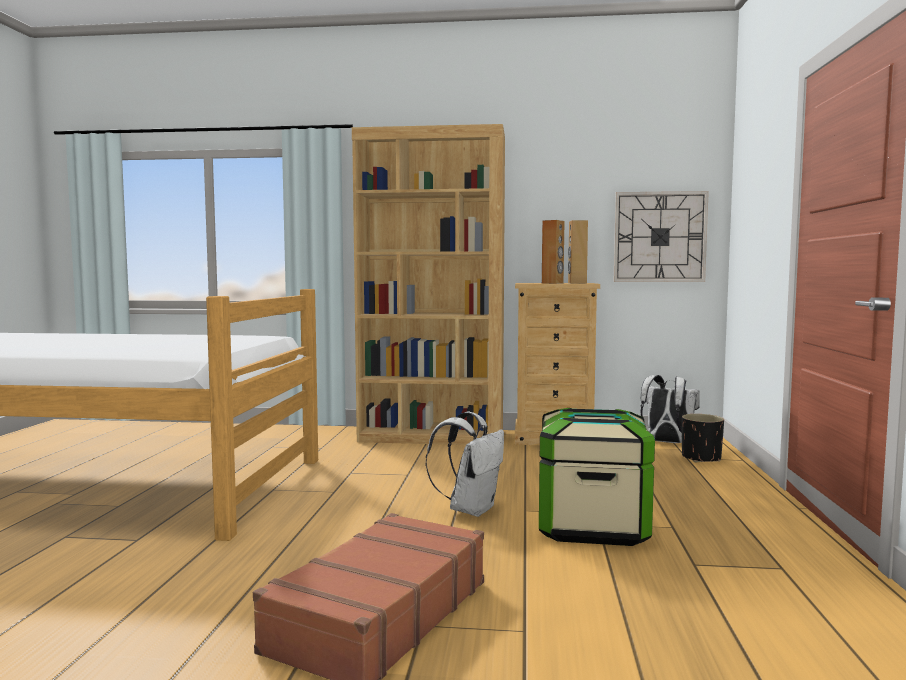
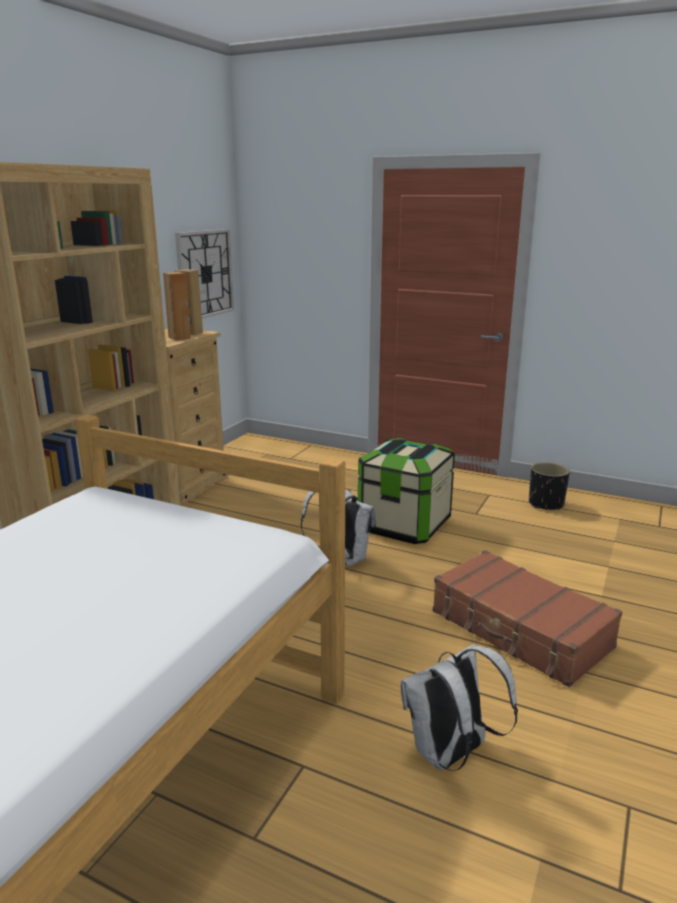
camera: 70 degrees left, 15 degrees up
(667, 442) = (246, 452): white backpack -> white backpack (450, 754)
(701, 458) = (295, 454): black planter -> black planter (546, 504)

